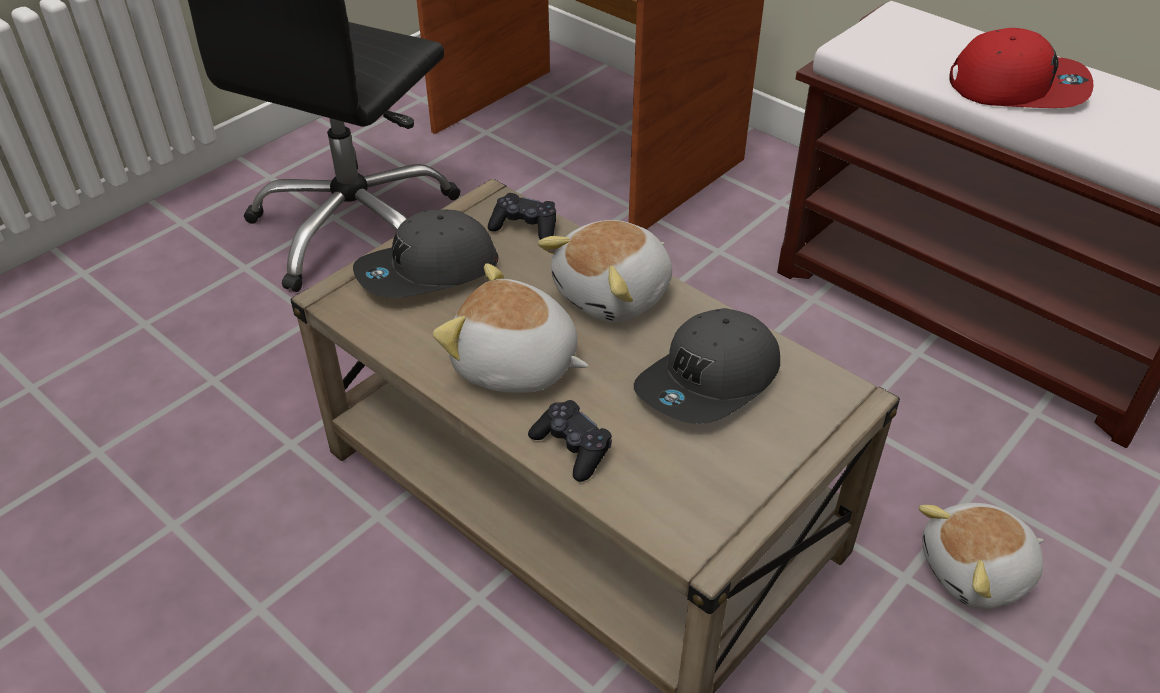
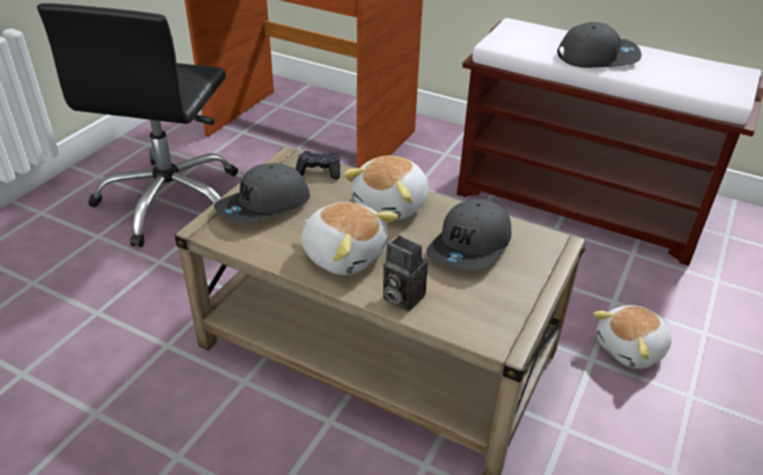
camera: 15 degrees left, 5 degrees down
(515, 366) = (344, 254): plush toy -> plush toy turned 150 degrees counterclockwise
(572, 448) = (400, 297): black game controller -> camera
(1017, 86) = (597, 57): red cap -> grey cap

